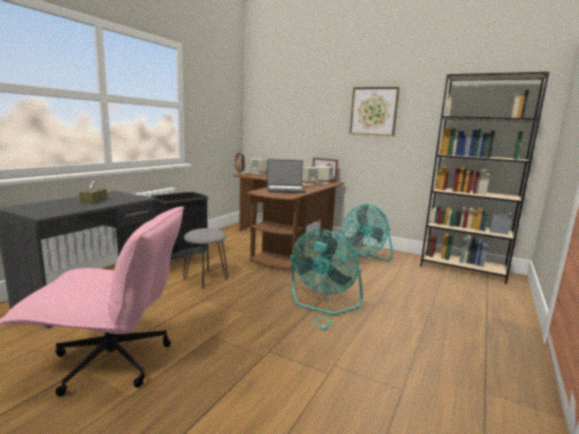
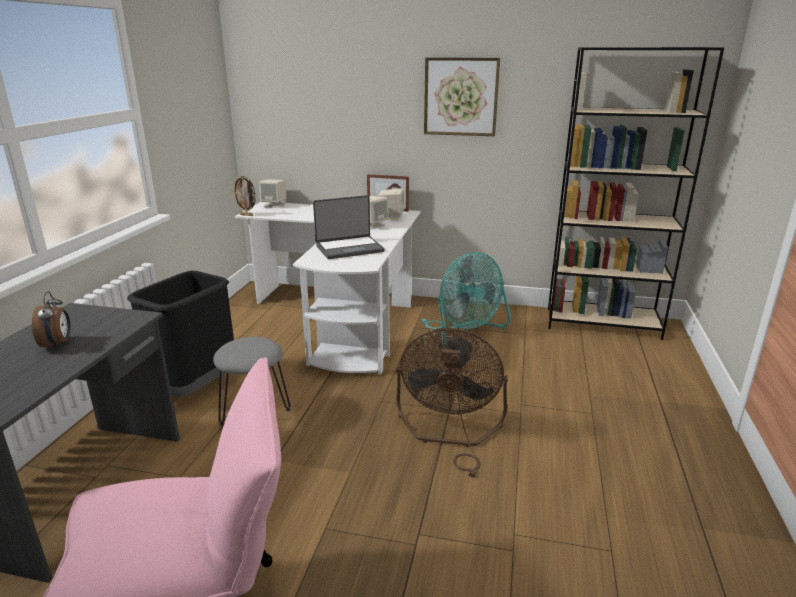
camera: 15 degrees left, 10 degrees up
(94, 201) = (58, 344): brown tissue box -> alarm clock
(286, 243) = (343, 318): brown desk -> white desk
(321, 307) = (451, 434): turquoise fan -> brown fan

